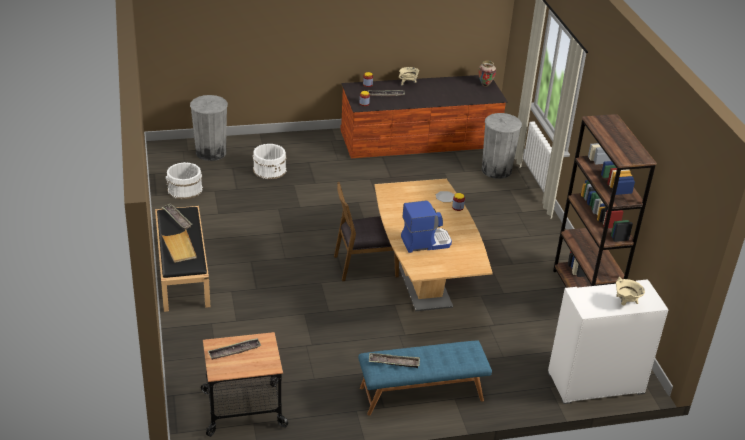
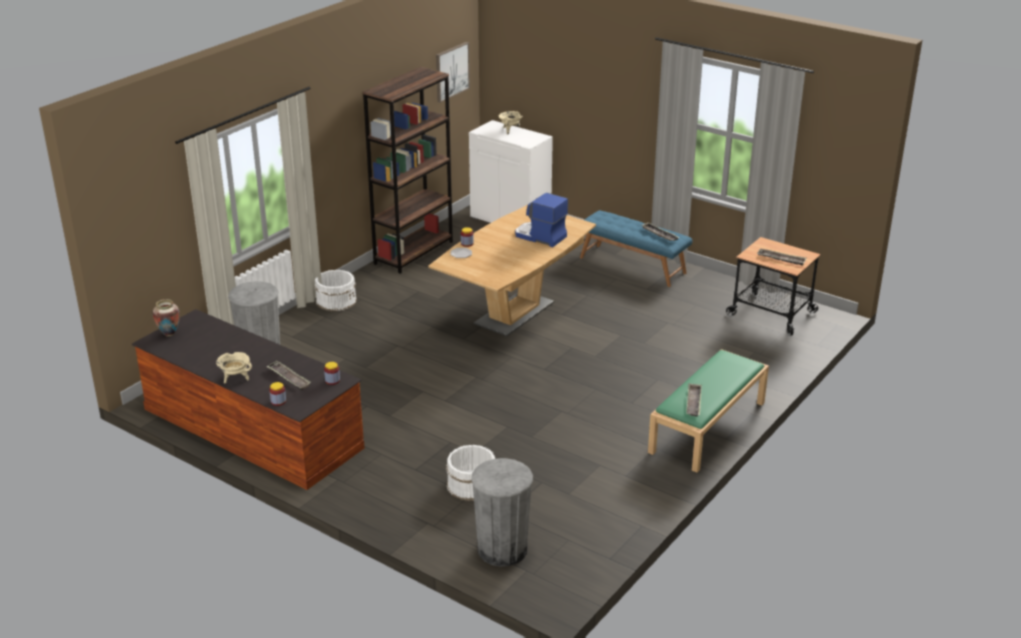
camera: 130 degrees left, 5 degrees down
(179, 248) = (724, 375): beige tray -> none
(182, 271) = (707, 427): black bench -> green bench
(185, 190) = (599, 514): white bucket -> white bucket (336, 301)
(365, 265) = (536, 348): brown chair -> none
(684, 219) = (451, 71): none -> picture

